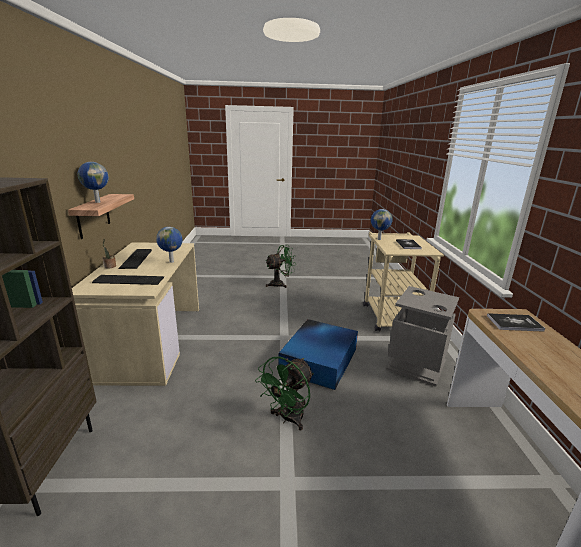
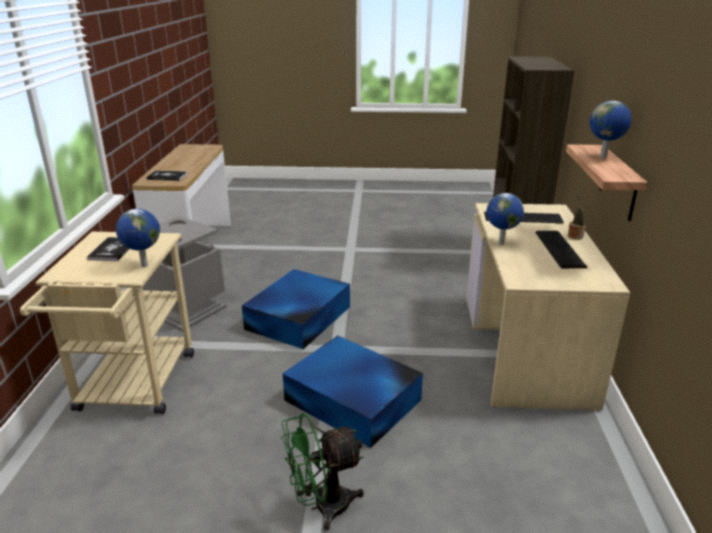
camera: 175 degrees left, 5 degrees up
(270, 311) = (353, 401): none -> blue storage box
(287, 419) = (345, 274): green fan -> none

